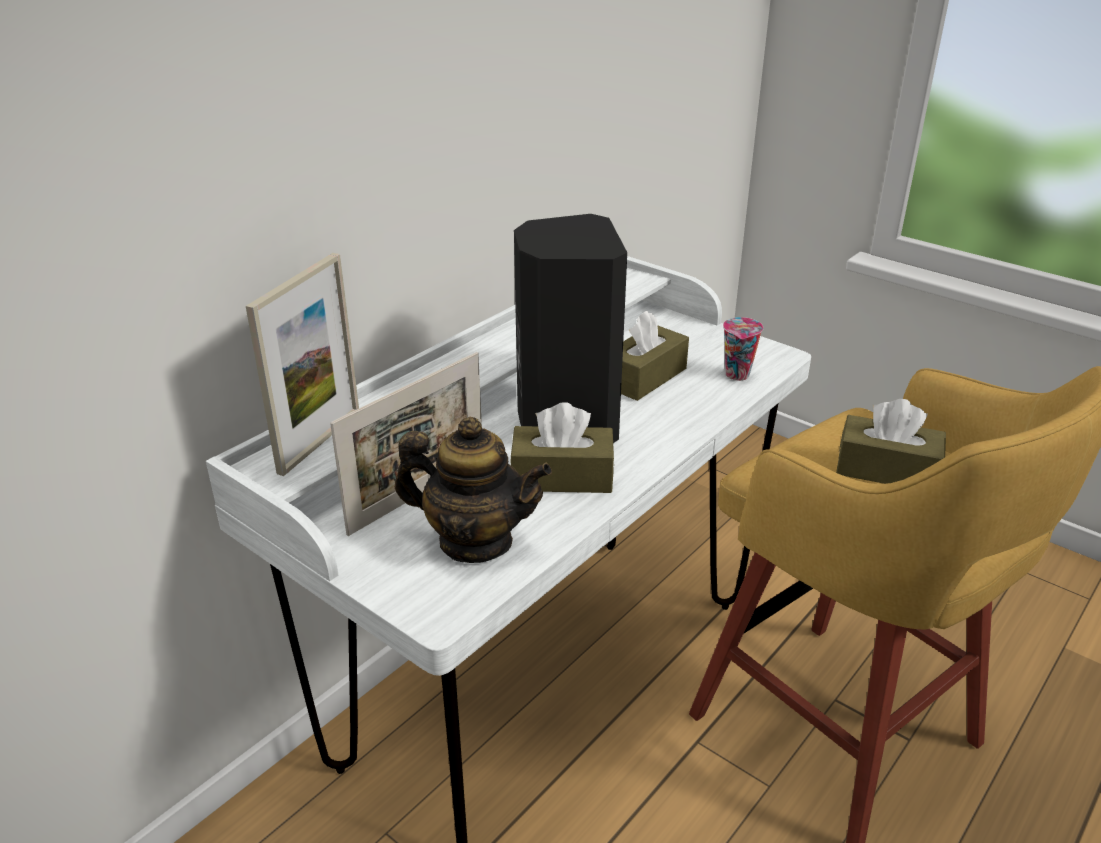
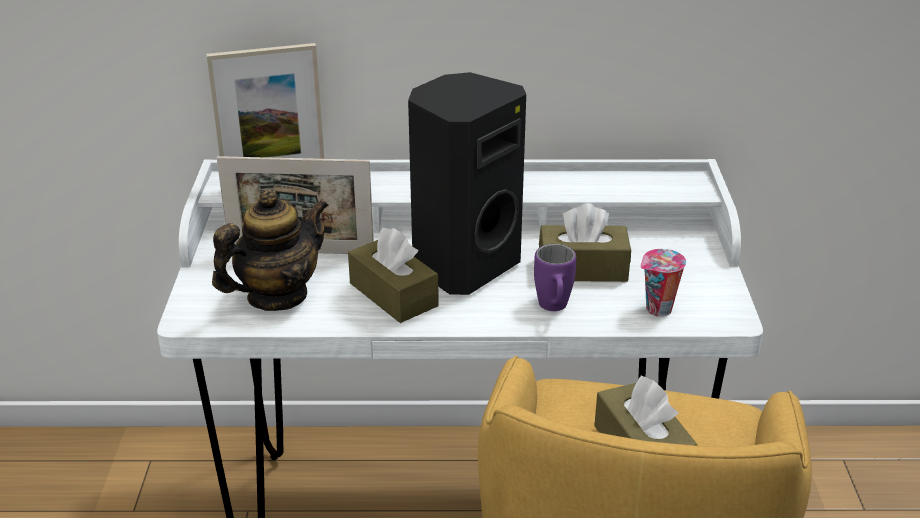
camera: 50 degrees right, 0 degrees up
(475, 541) = (277, 296): teapot -> teapot turned 105 degrees counterclockwise
(683, 414) = (554, 309): none -> purple mug

